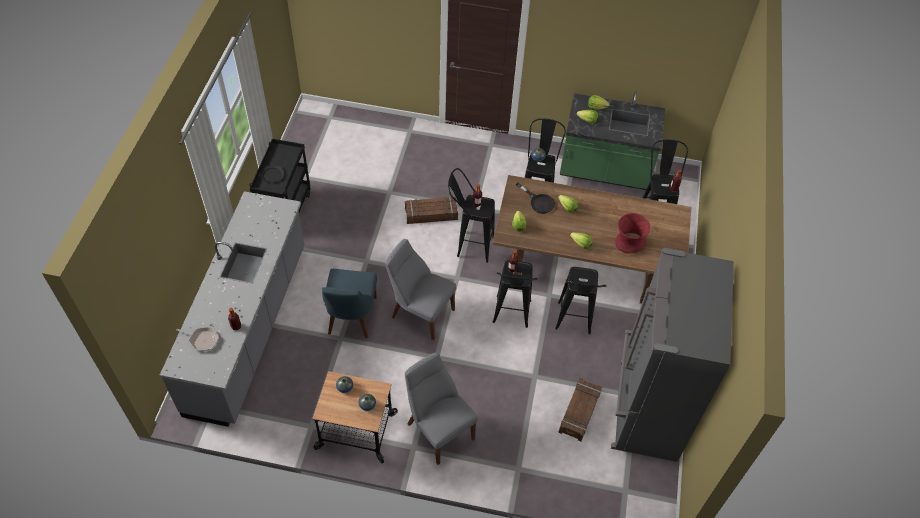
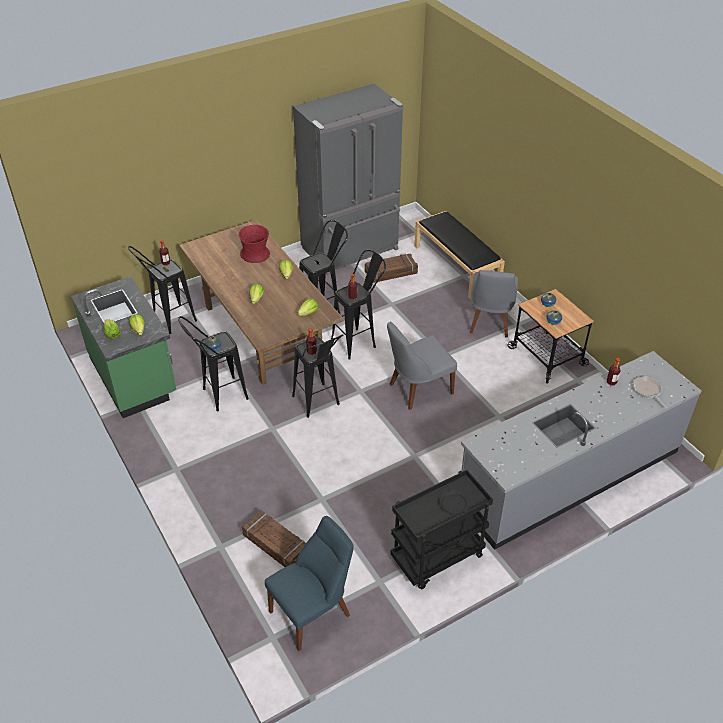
camera: 130 degrees left, 10 degrees down
(351, 318) = (475, 424): blue chair -> blue chair (313, 612)
(420, 312) = (418, 389): grey chair -> grey chair turned 75 degrees clockwise
(431, 213) = (313, 451): crate -> crate (275, 545)
(538, 202) = (269, 316): black frying pan -> none
(538, 476) = (457, 266): none -> black bench

